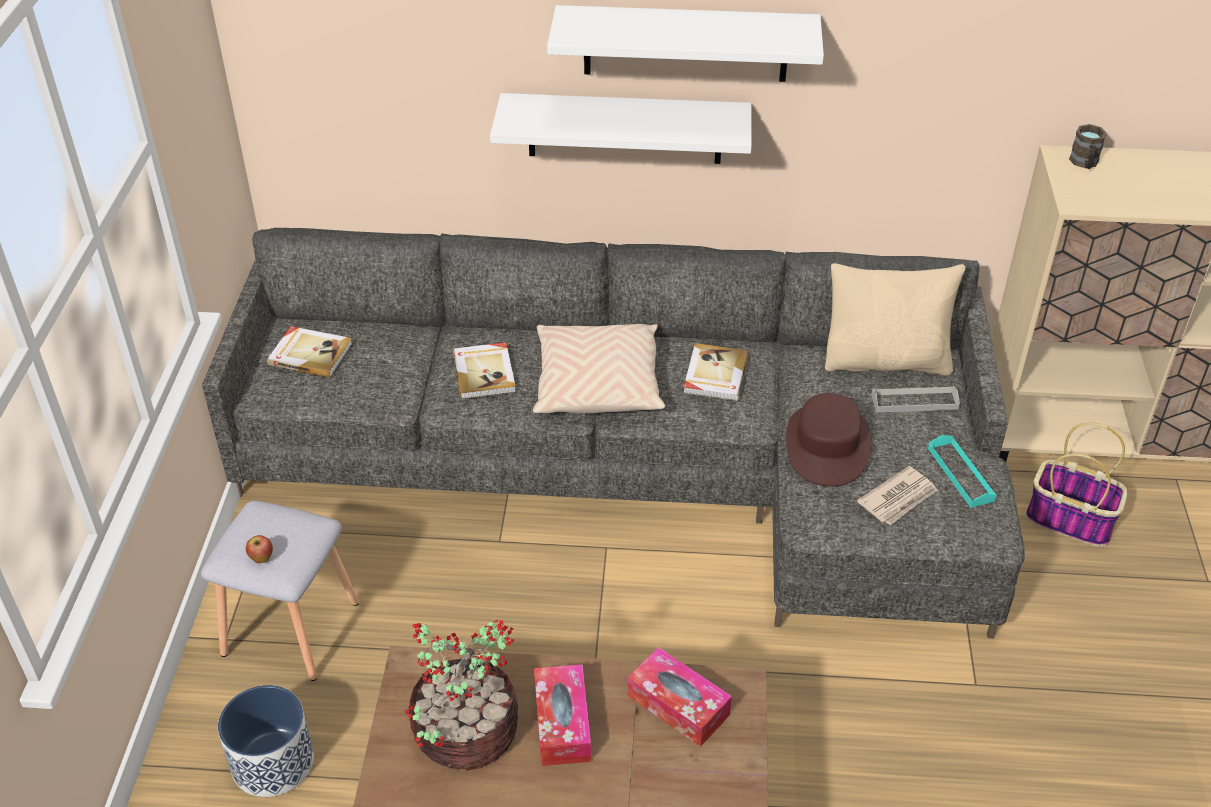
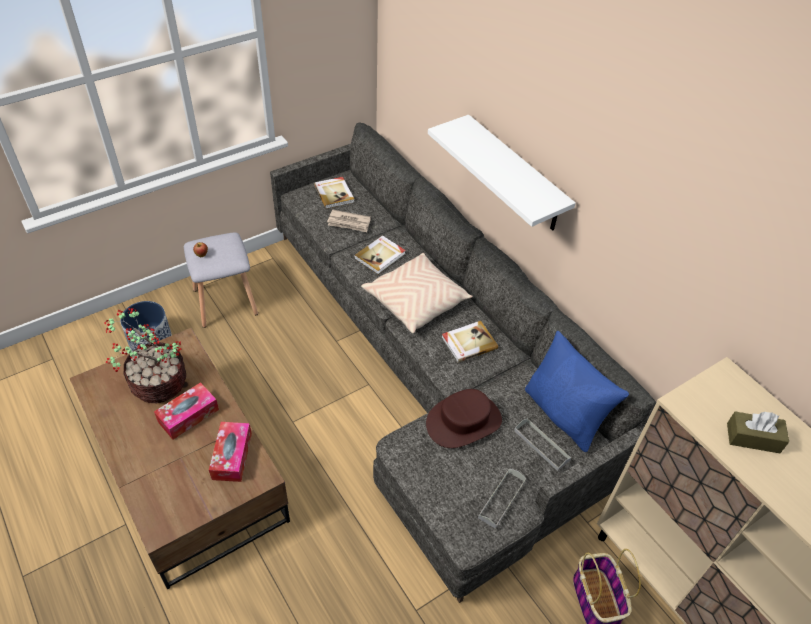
camera: 50 degrees right, 5 degrees up
(685, 43) = (552, 140): white shelf -> none
(886, 361) = (564, 414): beige pillow -> blue pillow
(898, 498) = (452, 477): newspaper -> newspaper (349, 223)
(960, 474) = (502, 499): turquoise tray -> grey tray
(1084, 163) = (734, 389): brown mug -> none
(1151, 186) = (753, 438): none -> brown tissue box

